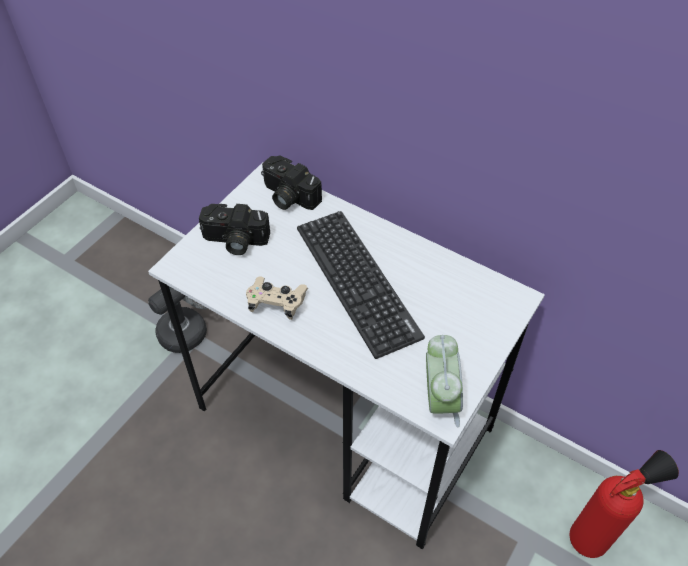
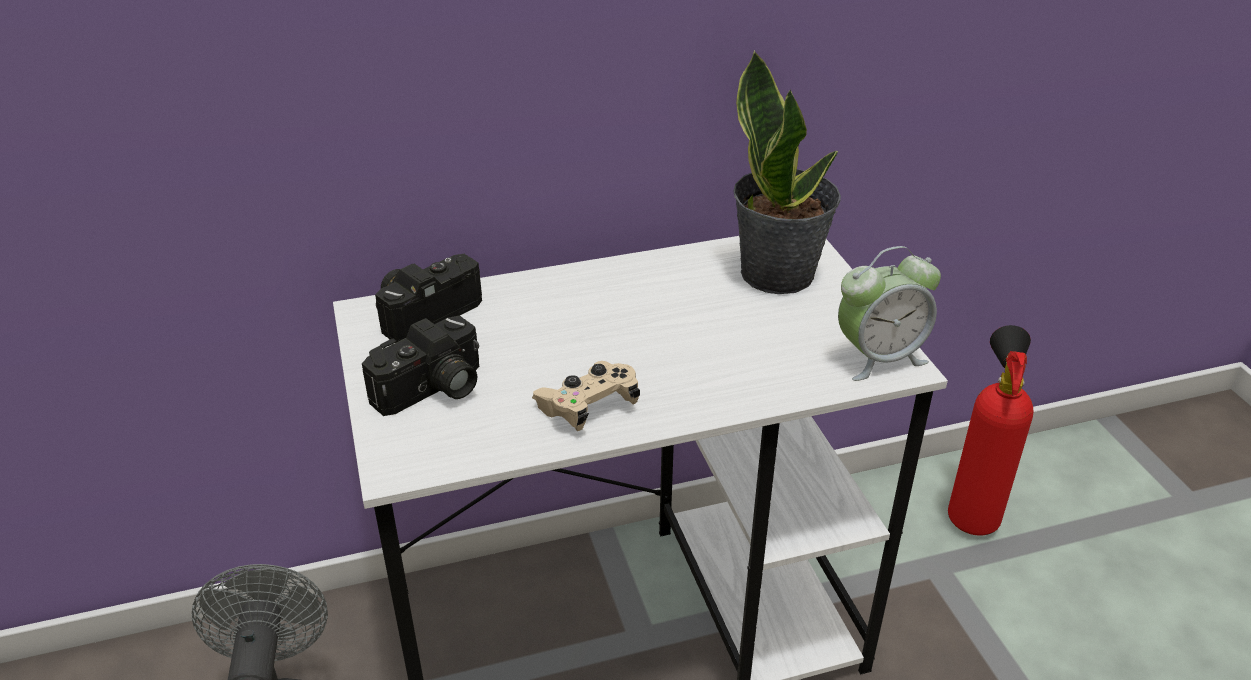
camera: 50 degrees left, 15 degrees down
(287, 196) = (425, 311): camera -> camera turned 150 degrees clockwise
(357, 281) = (637, 328): keyboard -> none
(440, 400) = (879, 358): alarm clock -> alarm clock turned 120 degrees clockwise
(472, 308) = (778, 273): none -> potted plant

